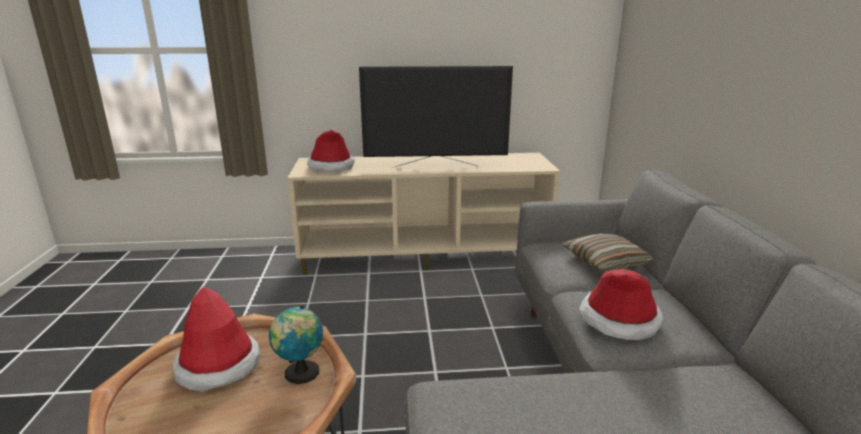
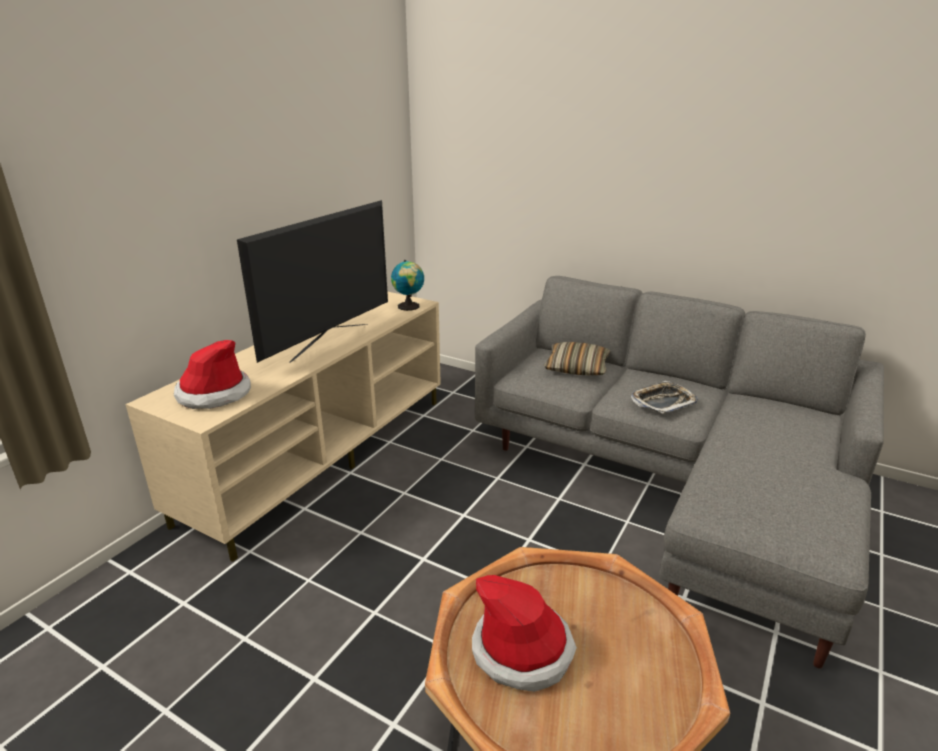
camera: 55 degrees left, 5 degrees up
(300, 374) = (583, 592): globe -> globe (409, 307)
(619, 319) = (663, 402): hat -> tray

